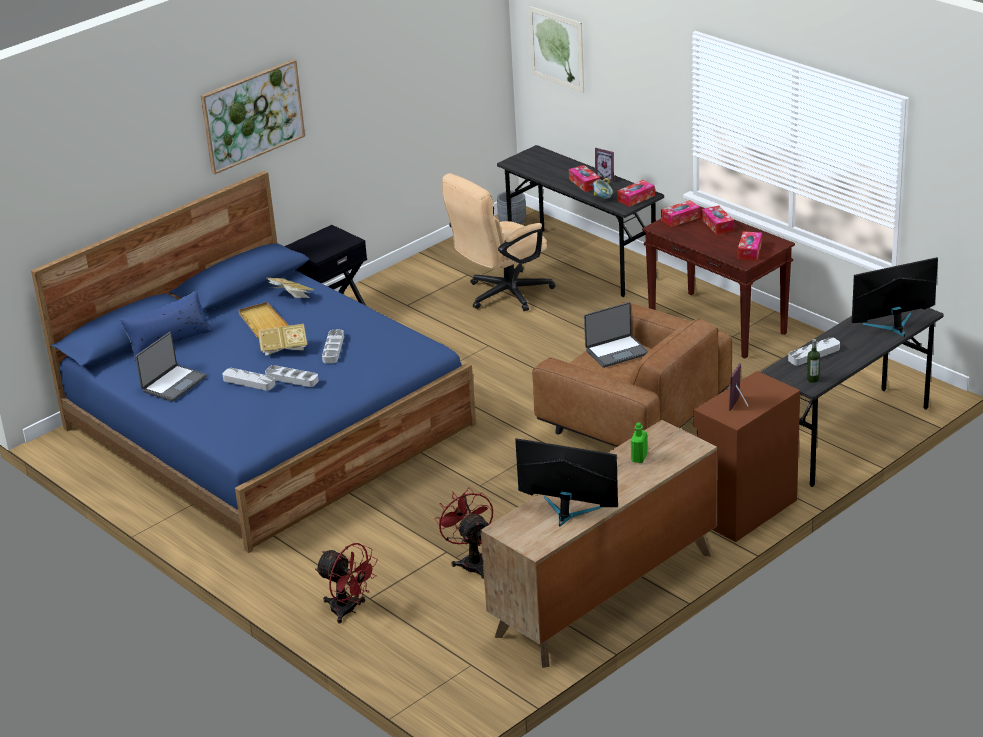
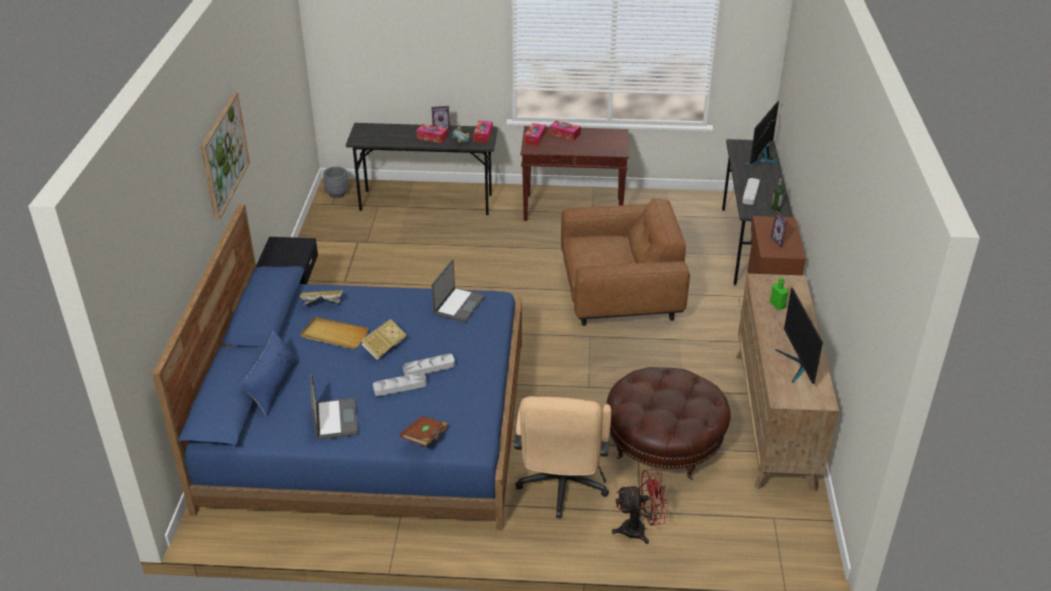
camera: 45 degrees left, 5 degrees up
(211, 426) = (425, 438): none -> brown book
(333, 349) = (422, 330): grey tray -> none
(471, 561) = (664, 444): red fan -> brown ottoman
(502, 295) = (404, 246): beige office chair -> beige office chair (561, 488)
(556, 49) = (359, 38): picture -> none
(567, 512) = (799, 365): monitor -> monitor turned 75 degrees counterclockwise
(616, 352) = (595, 246): laptop -> laptop (458, 305)
(749, 251) = (611, 143): tissue box -> none

